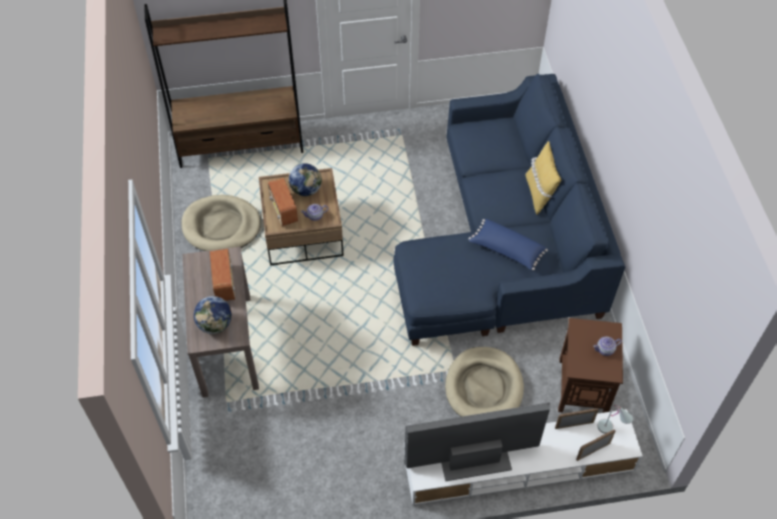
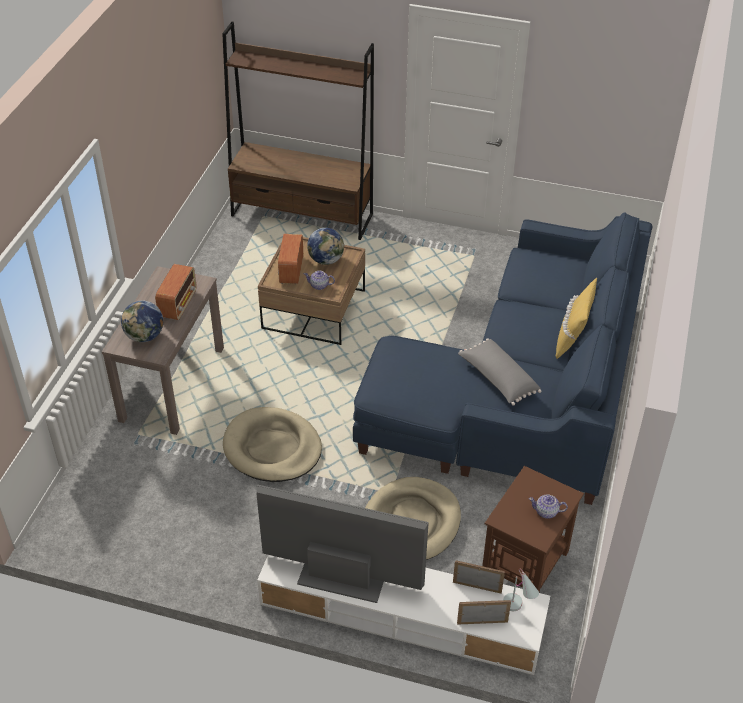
camera: 25 degrees right, 10 degrees down
(221, 226) = (237, 278): beige dog bed -> beige dog bed (272, 448)
(506, 250) = (497, 379): blue pillow -> grey pillow

